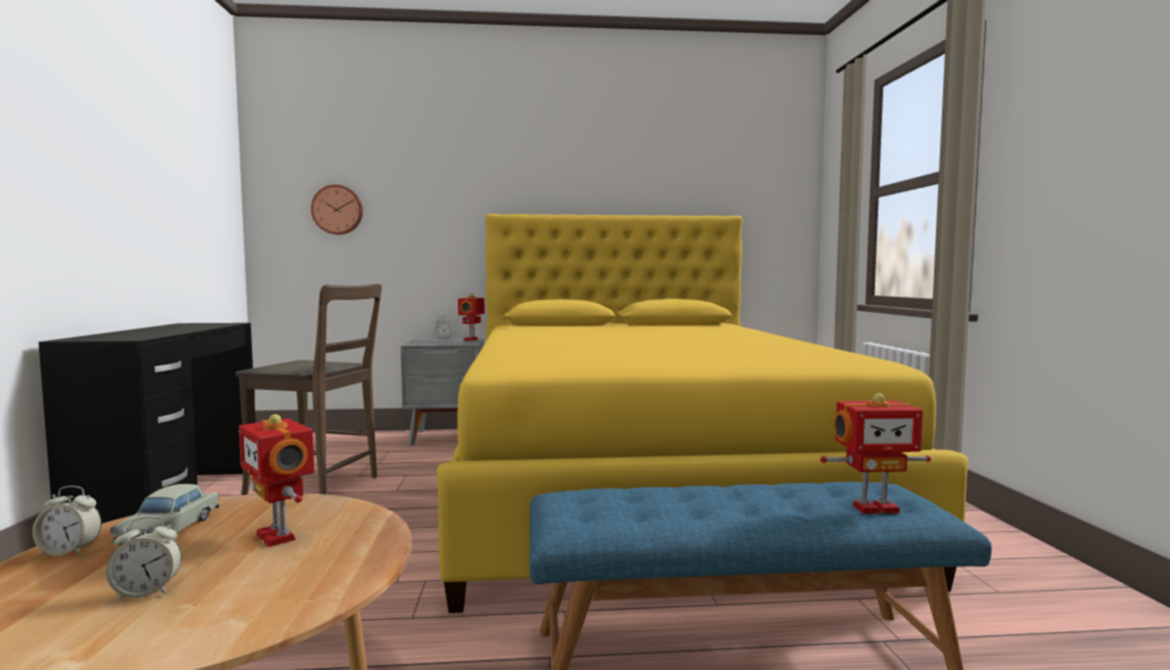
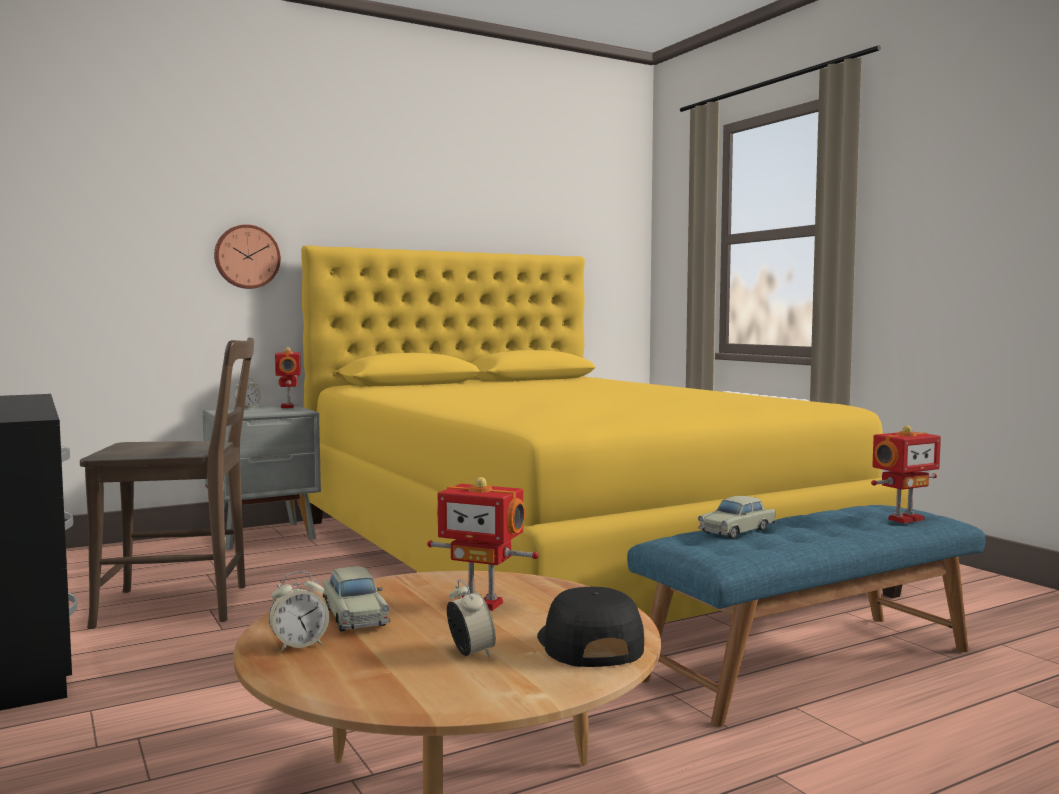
camera: 25 degrees left, 0 degrees up
(147, 592) = (470, 652): alarm clock -> alarm clock turned 75 degrees counterclockwise
(250, 607) = (587, 643): none -> black cap
(337, 210) = (88, 232): wall clock -> wall clock (247, 257)
(647, 494) = (737, 531): none -> beige toy car

